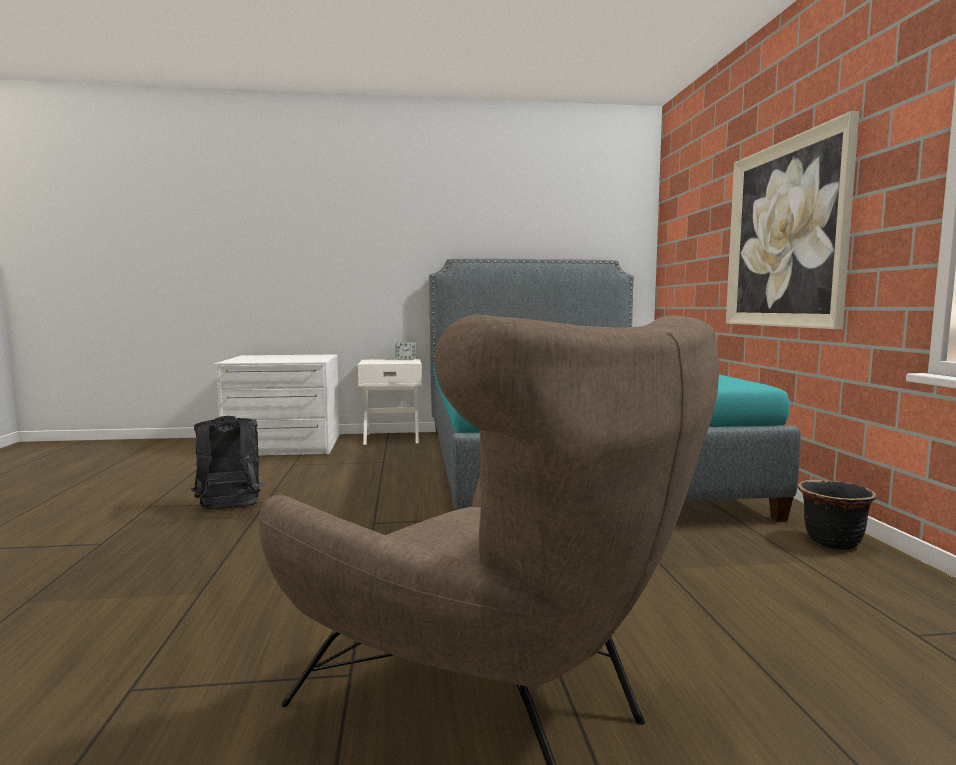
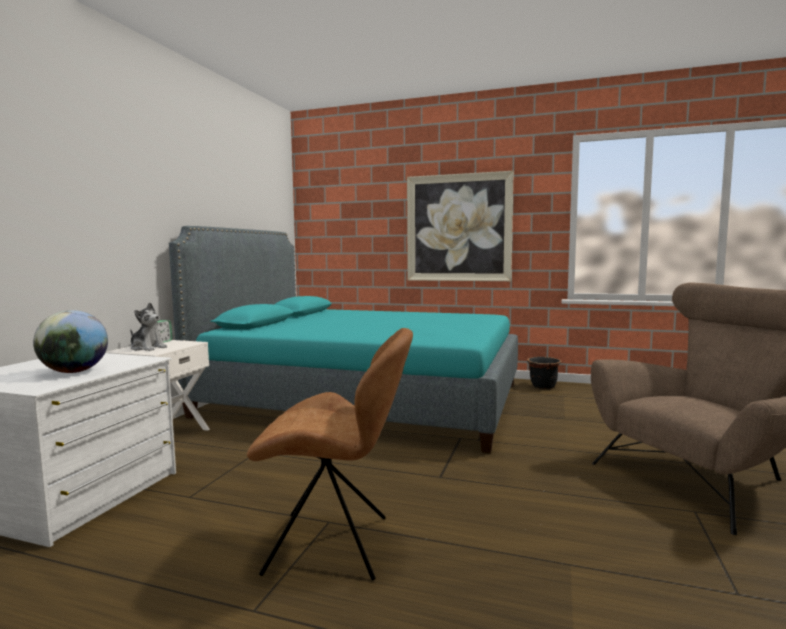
camera: 65 degrees left, 0 degrees up
(229, 509) = (334, 545): black backpack -> brown chair
(271, 359) = (74, 372): none -> globe
(381, 361) = (147, 348): none -> plush toy

